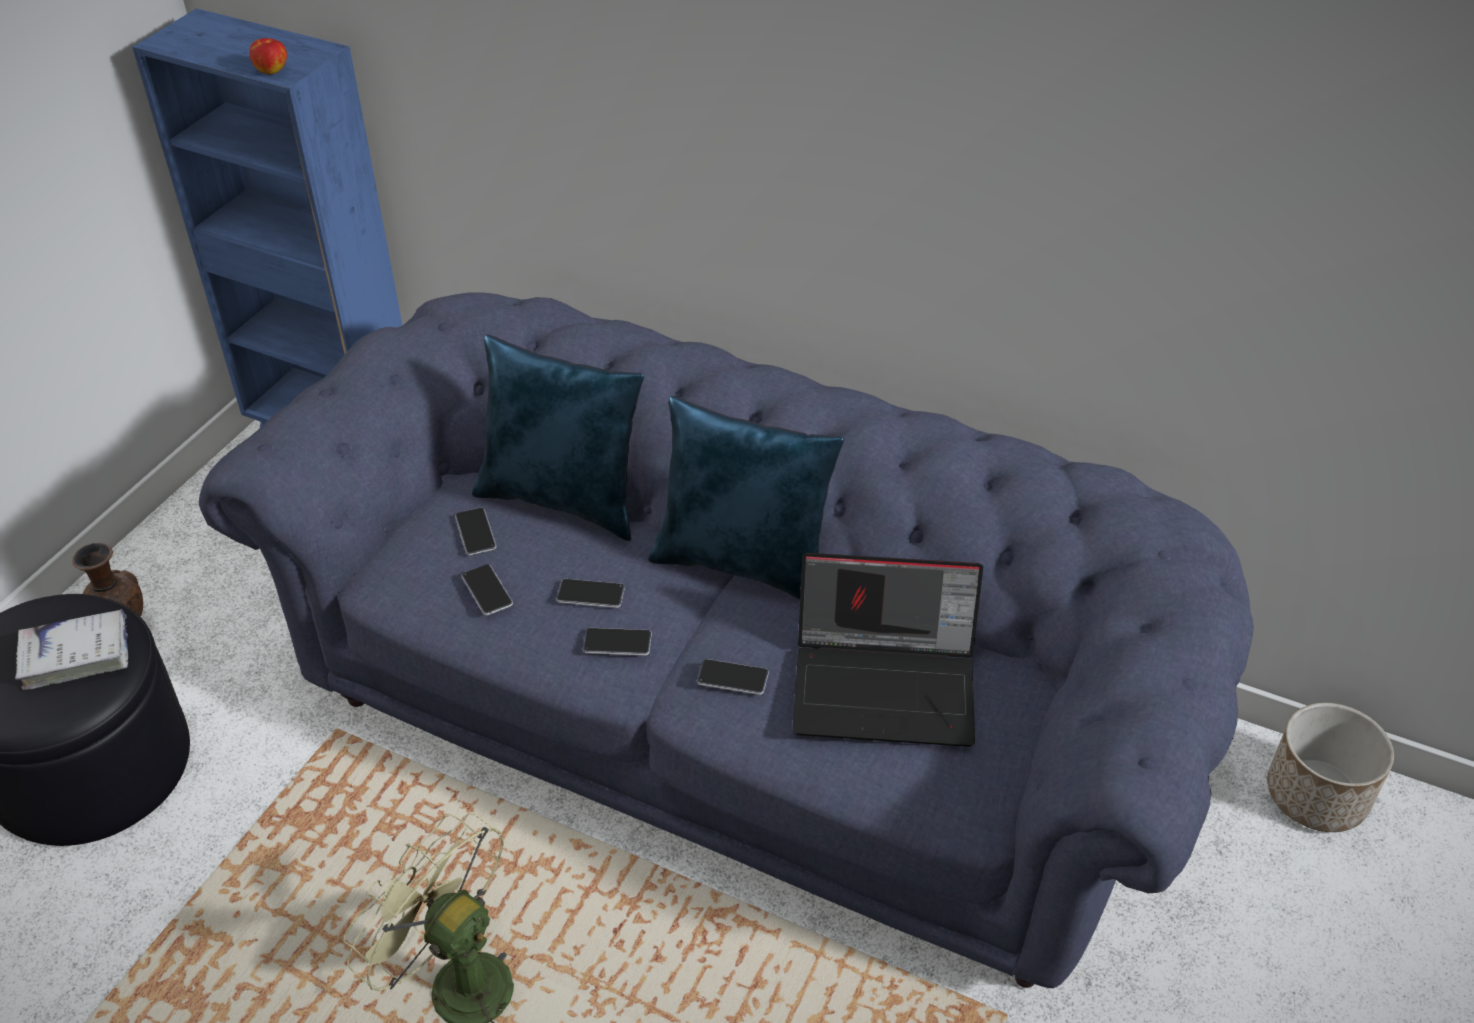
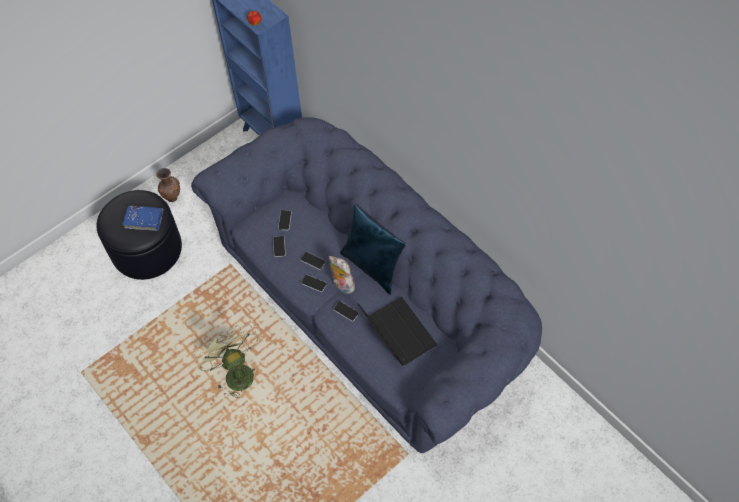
camera: 25 degrees right, 15 degrees up
(76, 656) = (144, 220): white book -> blue book
(564, 499) = (322, 216): blue pillow -> none
(689, 627) = (341, 285): none -> plush toy
(887, 685) = (396, 334): laptop -> laptop turned 150 degrees counterclockwise
(1317, 795) = (570, 419): planter -> none

